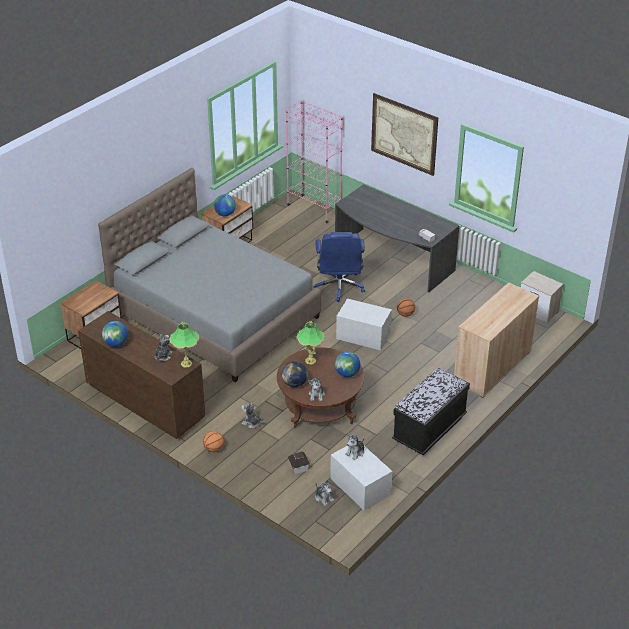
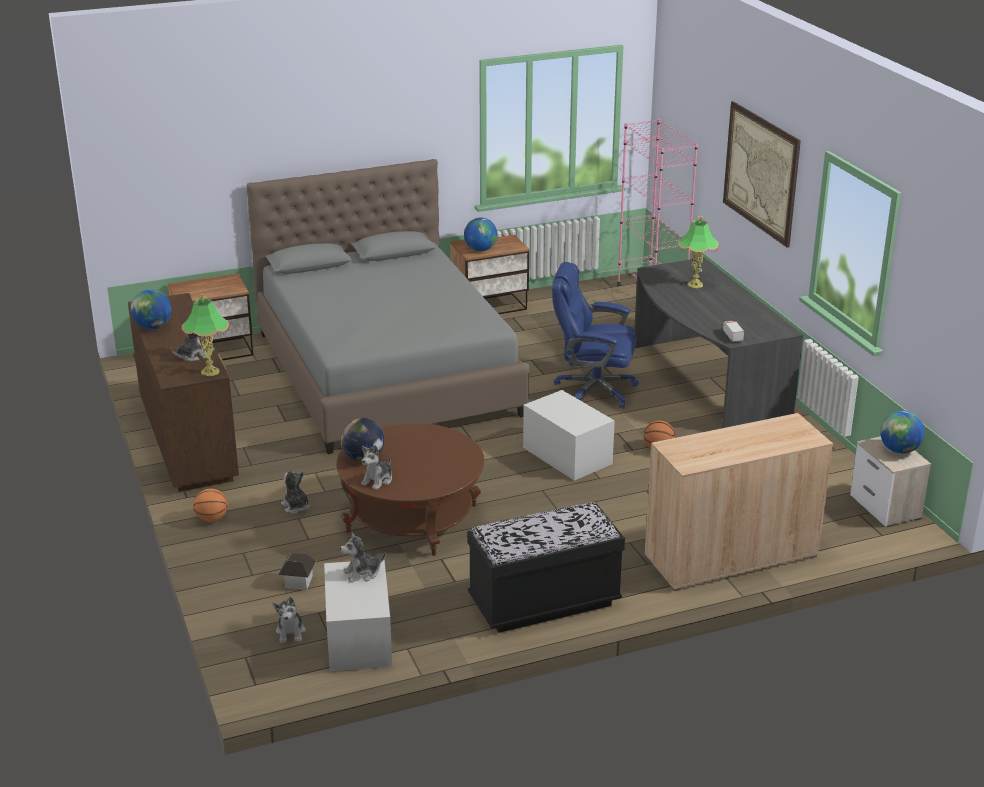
camera: 30 degrees right, 10 degrees down
(310, 361) = (416, 439): table lamp -> table lamp (695, 284)
(339, 287) = (593, 390): blue office chair -> blue office chair turned 75 degrees clockwise
(347, 374) = (451, 470): globe -> globe (899, 450)

